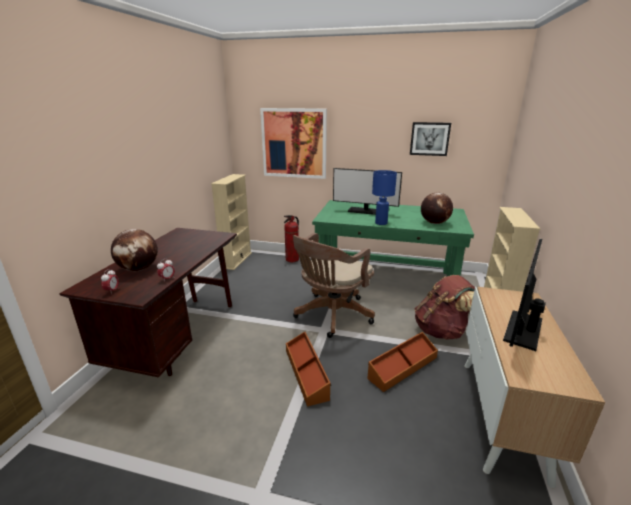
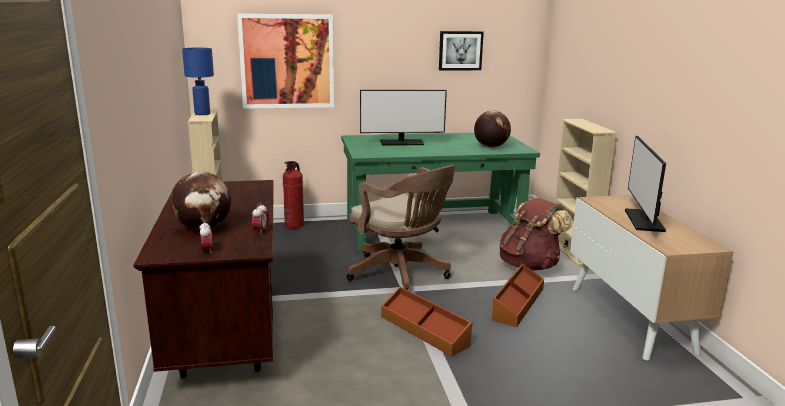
camera: 25 degrees left, 5 degrees down
(331, 316) = (401, 274): brown office chair -> brown office chair turned 60 degrees counterclockwise
(380, 223) = (435, 152): blue table lamp -> blue table lamp (202, 114)

